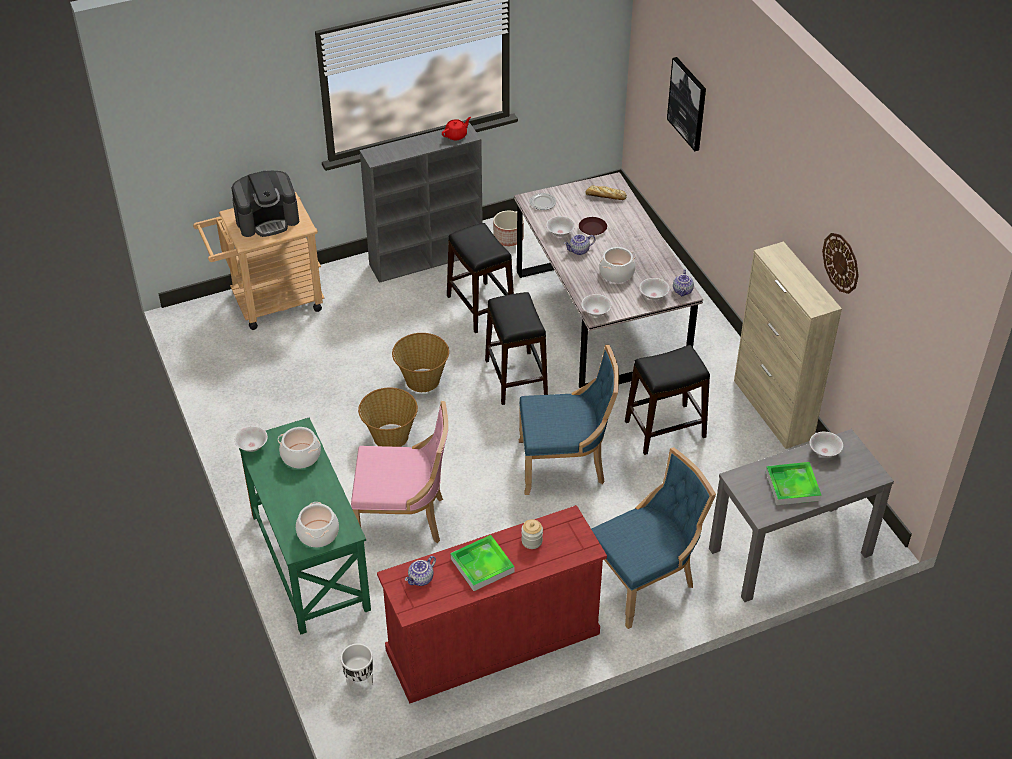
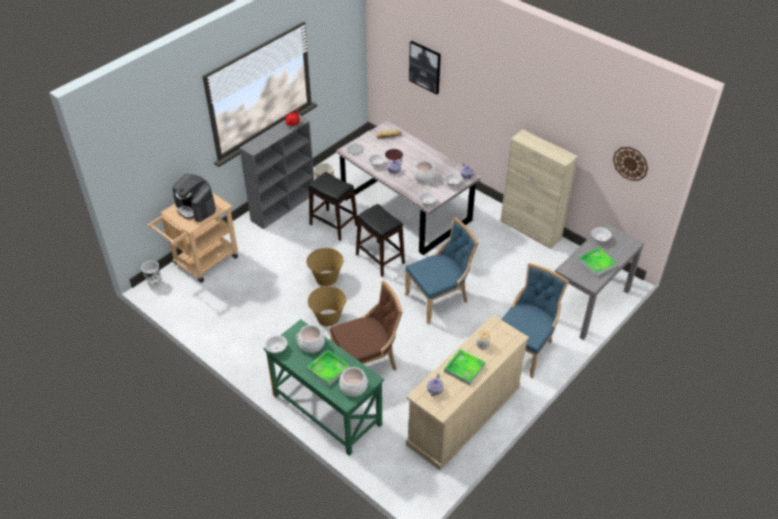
camera: 25 degrees left, 0 degrees up
(267, 220) = (196, 208): coffee machine -> coffee machine turned 90 degrees clockwise
(300, 498) = (328, 369): none -> tray
(359, 680) = (401, 469): white planter -> white planter (154, 282)
(404, 519) = (367, 363): pink chair -> brown chair
(492, 643) = (463, 416): red dresser -> beige dresser
(665, 429) = (481, 260): black stool -> none
(841, 262) = (572, 129): wall clock -> wall clock (630, 163)

